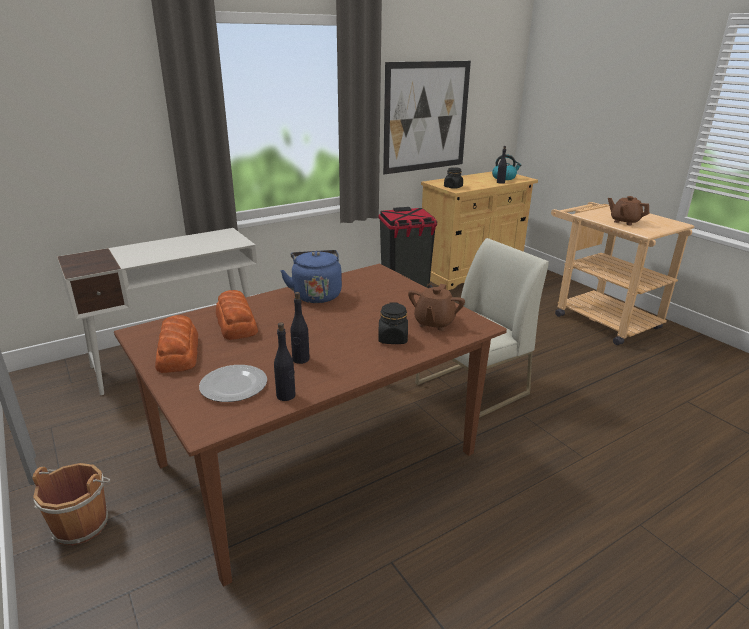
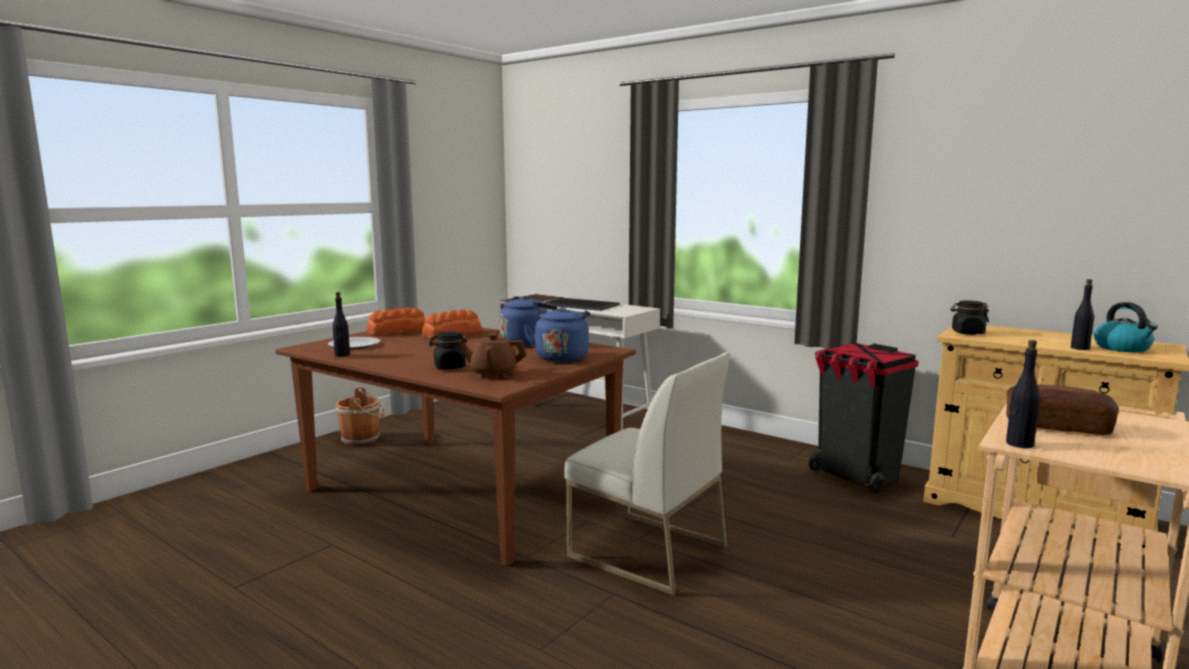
camera: 70 degrees right, 15 degrees down
(167, 249) = (578, 305): none -> tray
(300, 359) = (398, 352): black bottle -> black bottle (1019, 444)
(389, 290) = (561, 357): none -> blue kettle
(426, 117) = (978, 222): picture -> none
(624, 221) = (1057, 427): brown teapot -> bread

